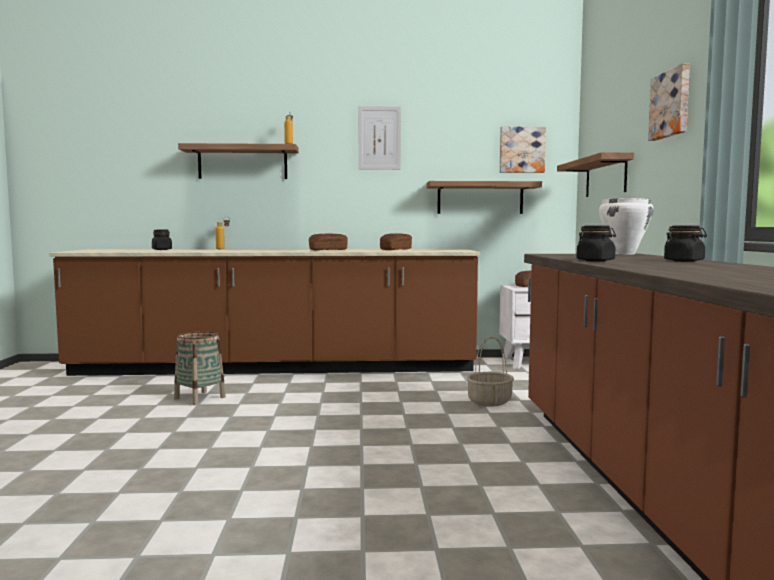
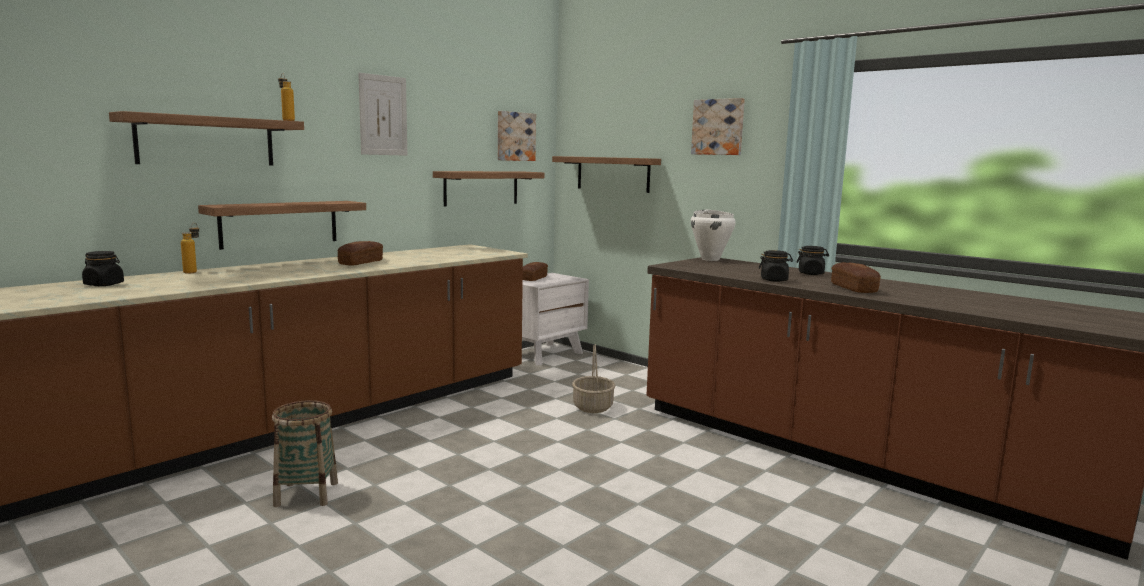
camera: 45 degrees left, 5 degrees up
(291, 221) = (279, 223): none -> shelf
(396, 249) = (427, 254): bread -> bread (853, 288)

